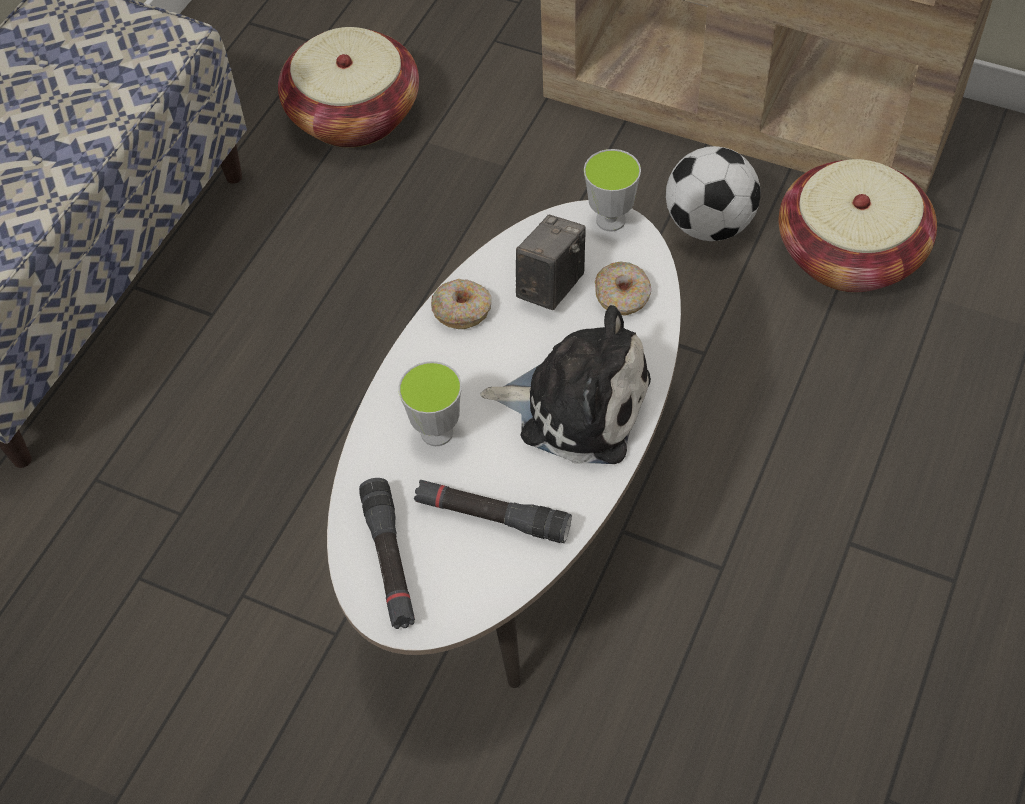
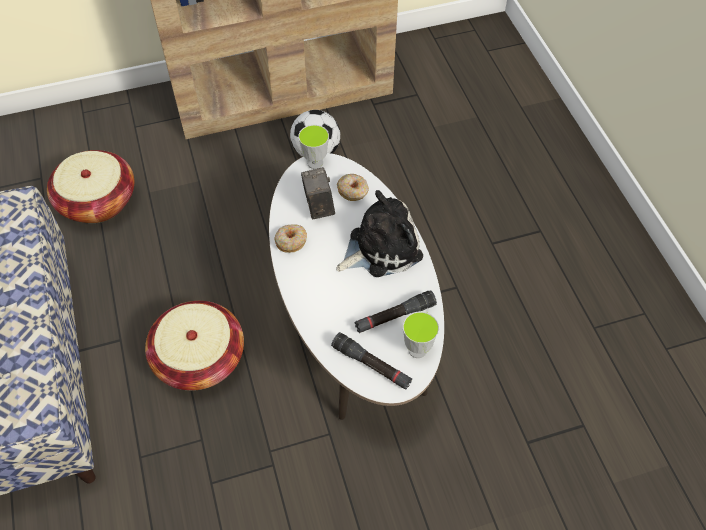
camera: 45 degrees left, 0 degrees up
(437, 432) = (335, 299): cup -> cup (417, 350)
(849, 253) = (383, 129): basket -> basket (199, 358)

